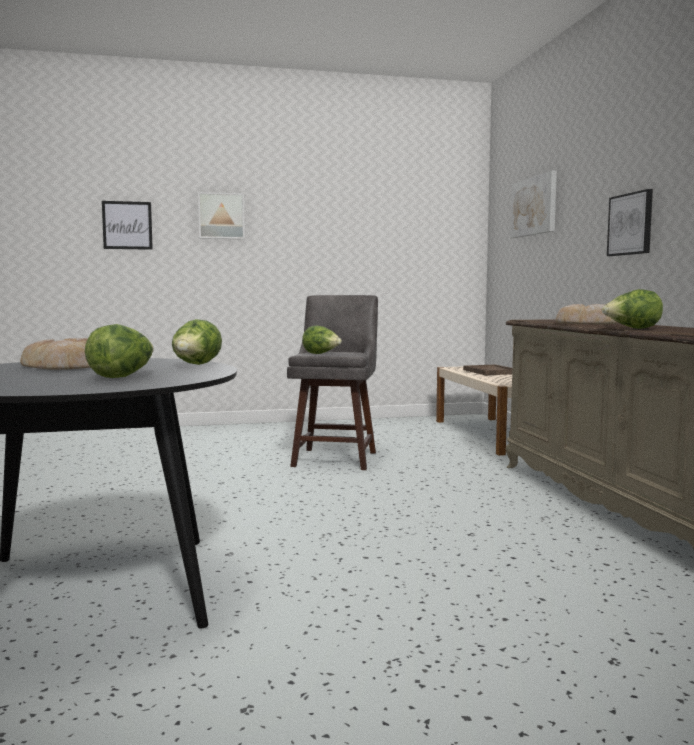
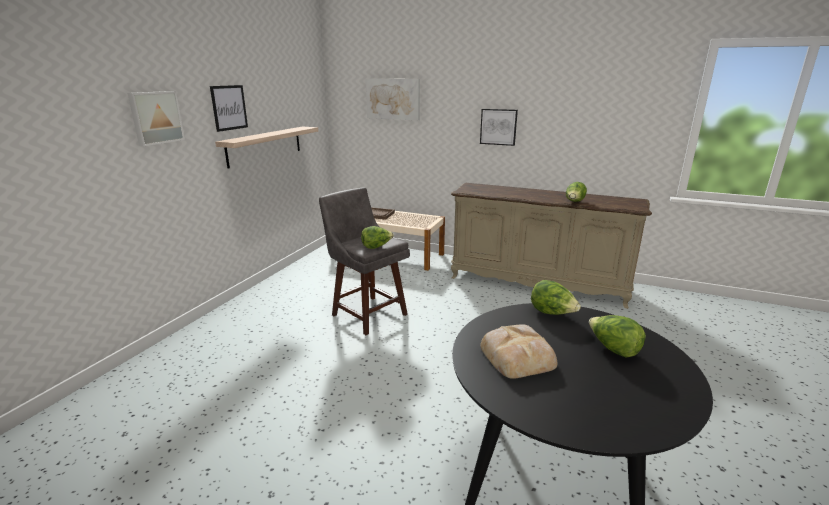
camera: 55 degrees left, 15 degrees up
(127, 225) = (54, 143): picture -> picture (229, 107)
(359, 263) = (265, 146): none -> shelf
(588, 323) = (517, 193): bread -> none

